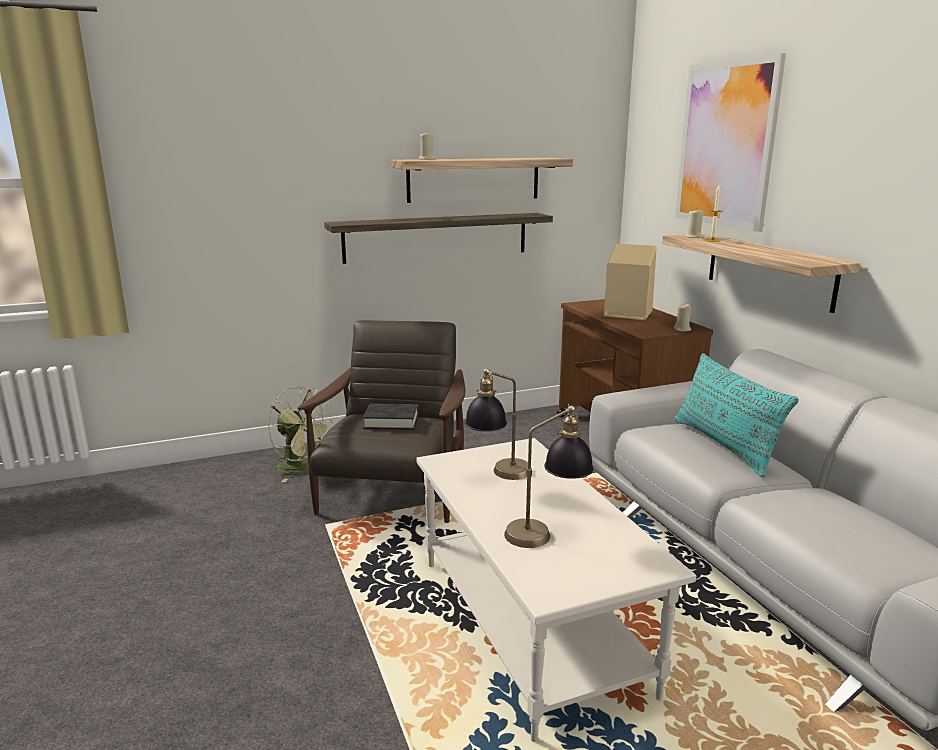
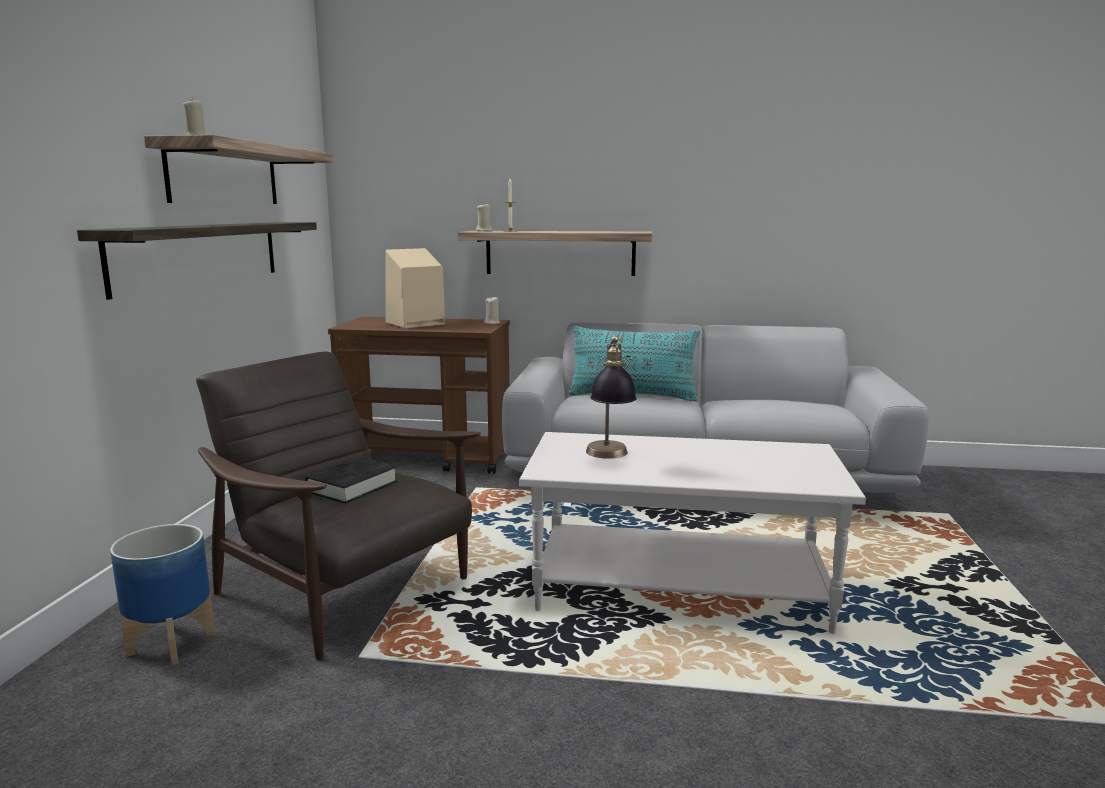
camera: 60 degrees left, 5 degrees down
(301, 469) = (170, 643): green fan -> planter
(547, 533) = (737, 465): table lamp -> none
(726, 144) = (485, 143): picture -> none

